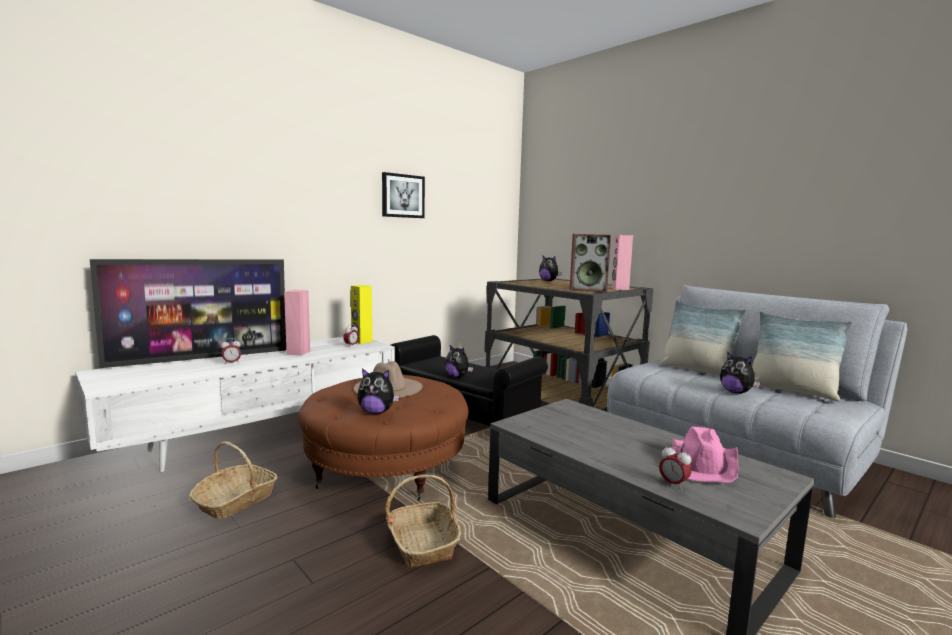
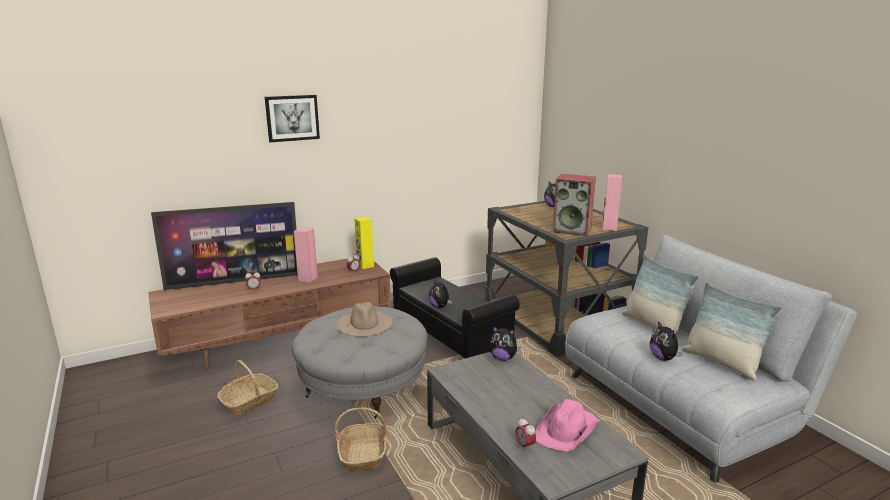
camera: 15 degrees right, 10 degrees up
(258, 434) = (279, 341): white tv stand -> brown tv stand
(376, 412) = (343, 350): plush toy -> plush toy (503, 358)
(386, 469) = (363, 386): brown ottoman -> grey ottoman
(402, 196) = (409, 126): picture -> picture (292, 118)

